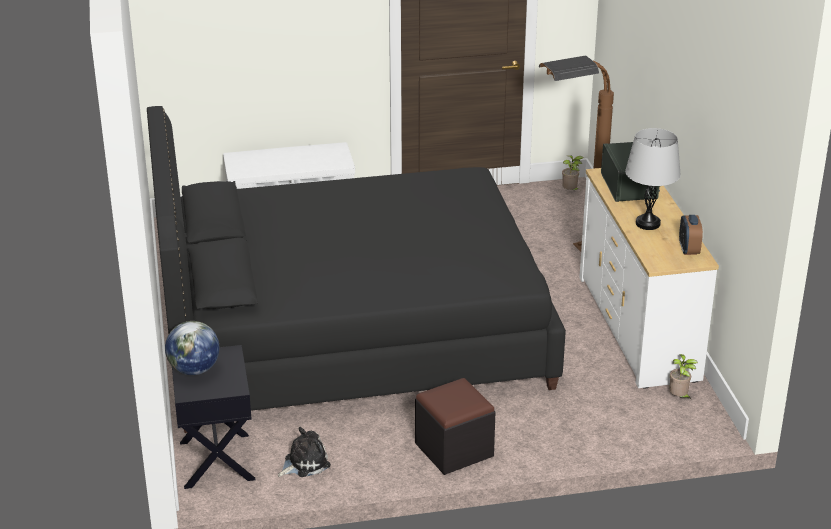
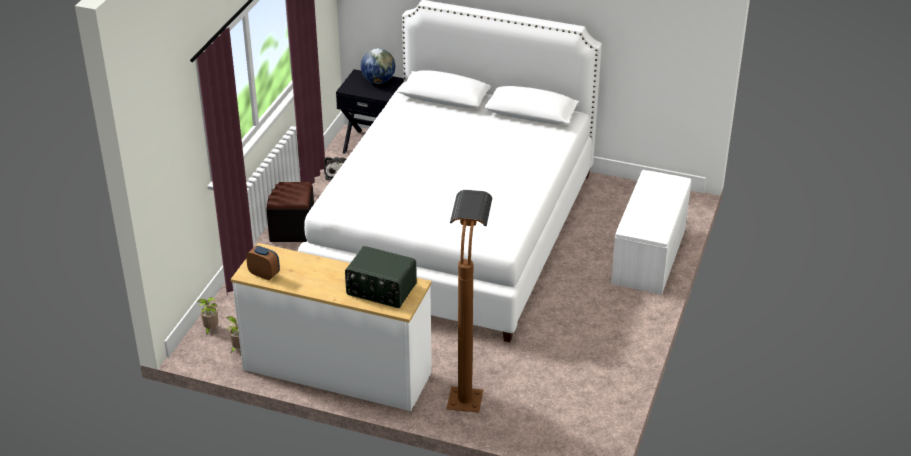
camera: 120 degrees right, 5 degrees up
(352, 335) = (455, 232): black bed -> white bed
(570, 191) = (582, 439): potted plant -> potted plant (210, 329)
(647, 223) = (318, 272): grey table lamp -> none

